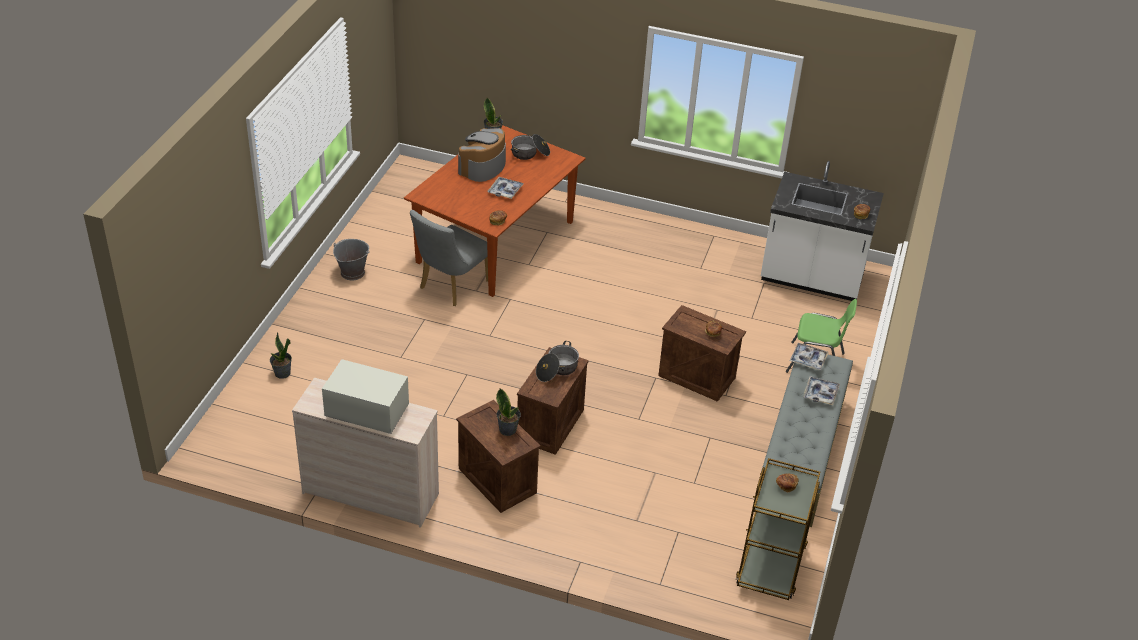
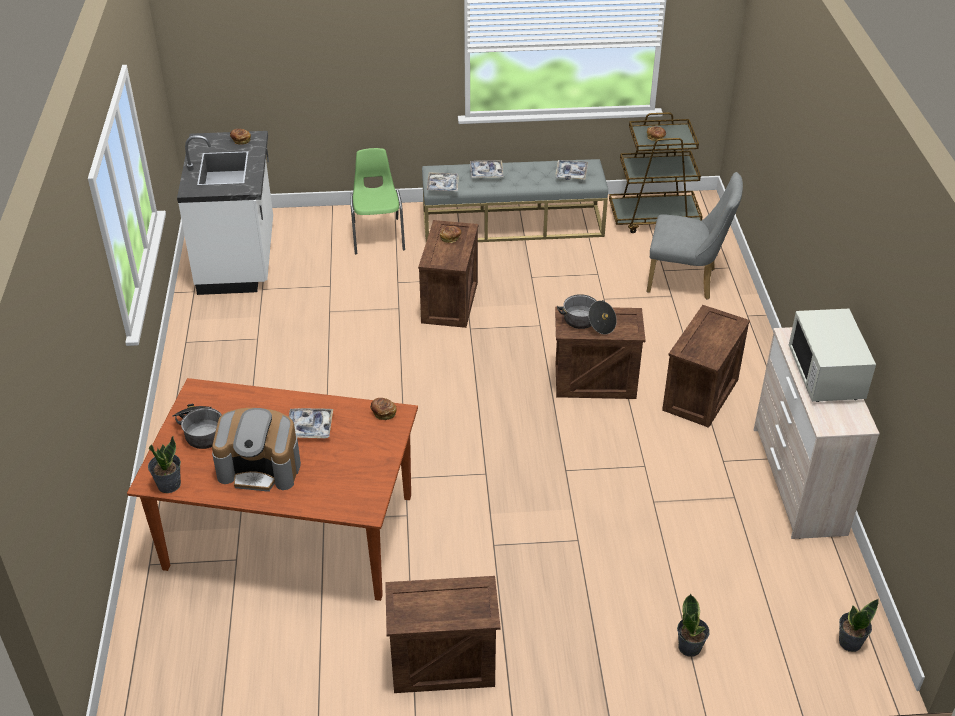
camera: 110 degrees left, 0 degrees up
(352, 272) = (442, 665): grey bucket -> crate
(450, 287) = (413, 543): grey chair -> grey chair (687, 281)
(508, 429) = (701, 330): potted plant -> potted plant (849, 642)
(797, 451) = (571, 173): none -> tray

